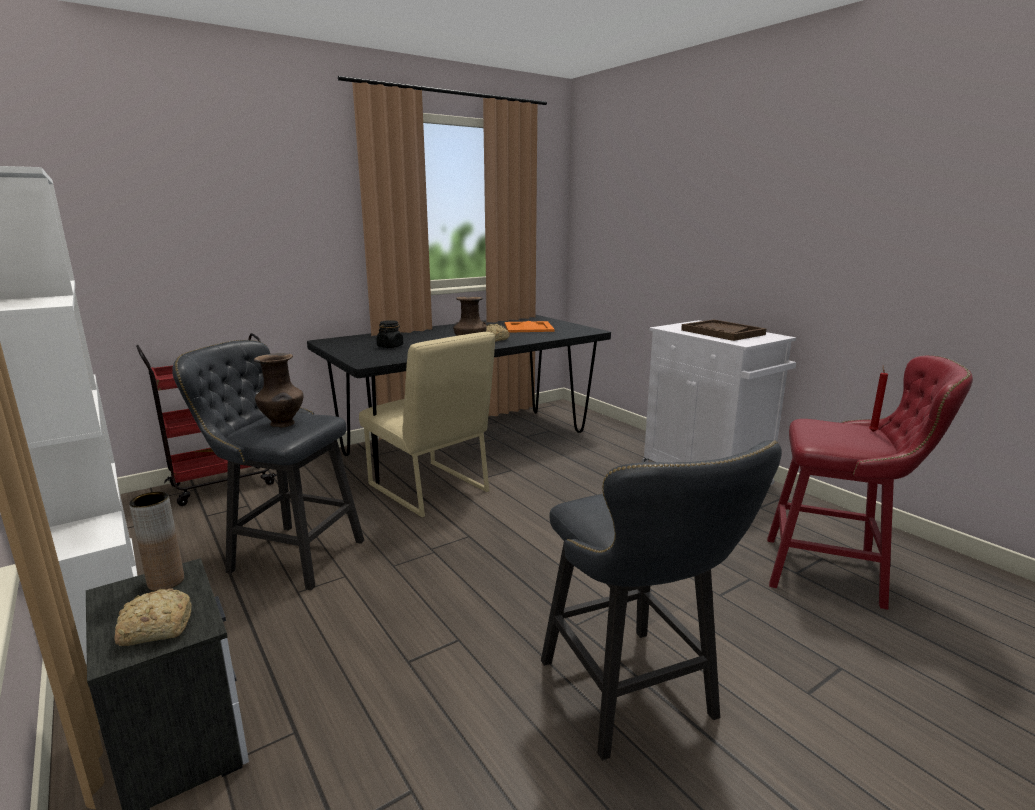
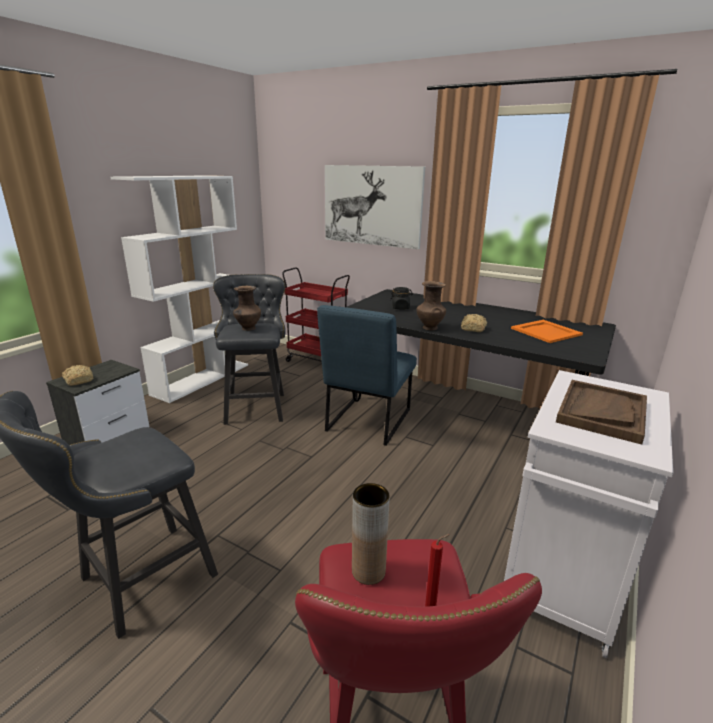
camera: 65 degrees right, 5 degrees up
(166, 582) = (117, 369): brown vase -> brown vase (368, 571)
(264, 228) = (372, 205): none -> picture
(429, 489) = (367, 421): beige chair -> blue chair

